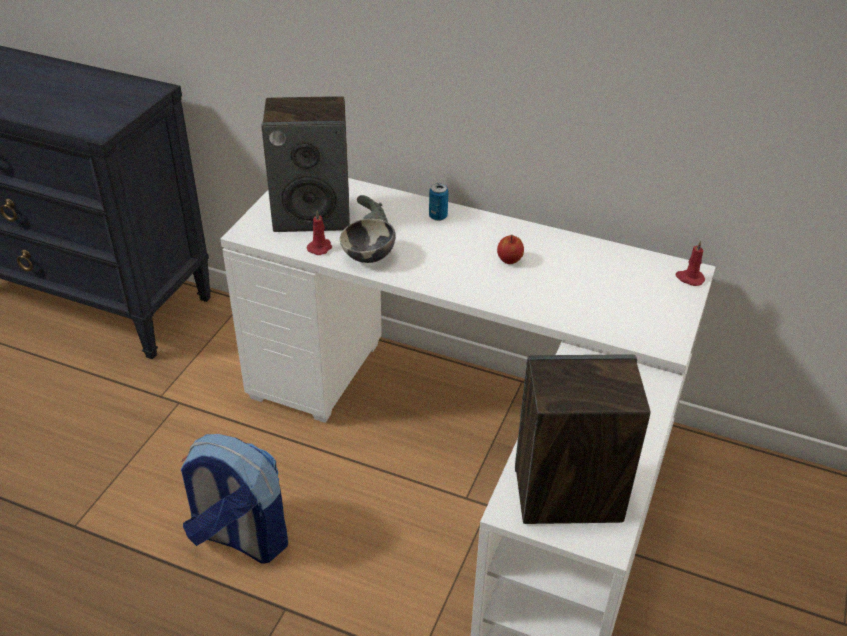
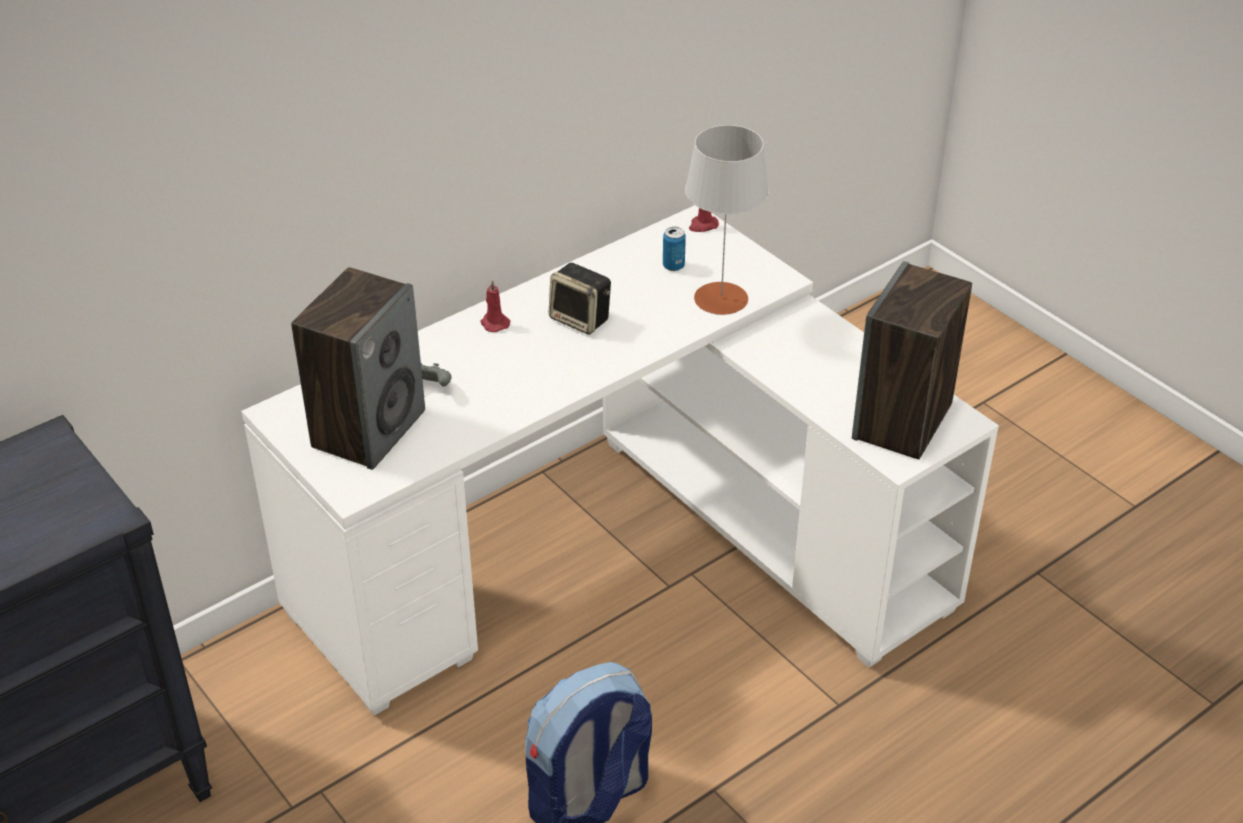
camera: 60 degrees left, 0 degrees up
(320, 247) = (438, 443): red candle -> red candle (494, 323)
(368, 257) = (489, 413): bowl -> none
(438, 216) = (461, 337): can -> can (673, 266)
(509, 260) = (581, 319): apple -> speaker
(606, 321) = (721, 299): none -> grey table lamp

